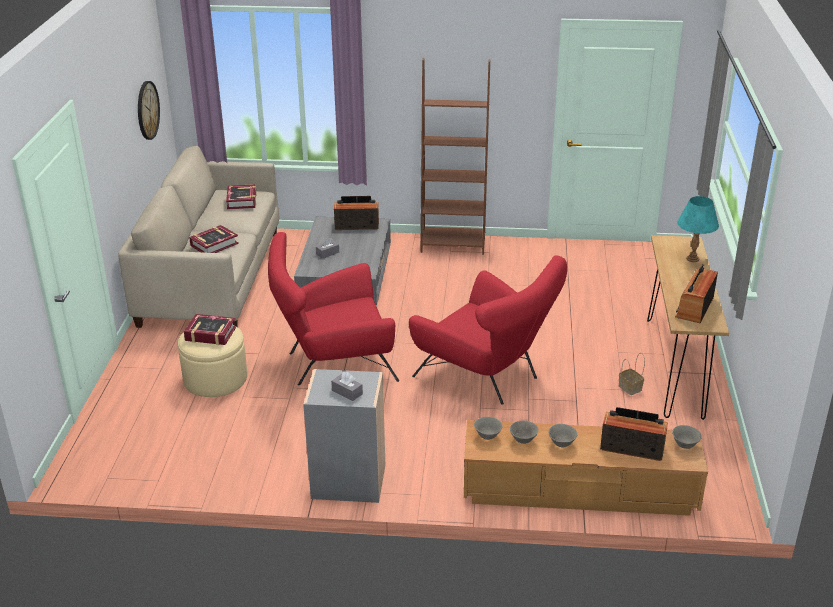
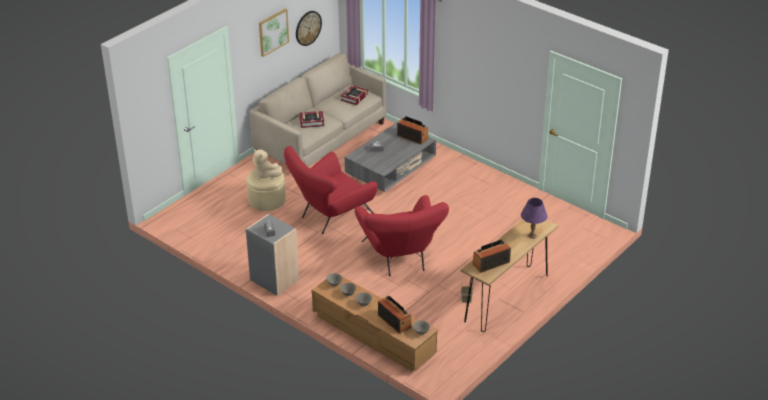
camera: 35 degrees right, 5 degrees up
(118, 114) = (273, 32): none -> picture
(210, 334) = (265, 174): book -> beige plush toy
(332, 362) = (331, 216): red armchair -> red armchair turned 60 degrees counterclockwise
(453, 244) = (475, 170): brown bookcase -> none
(692, 258) = (532, 236): turquoise table lamp -> purple table lamp

